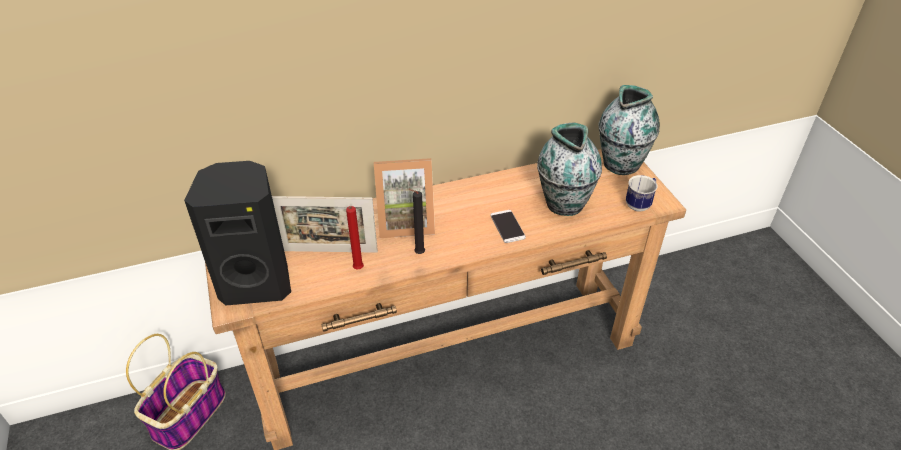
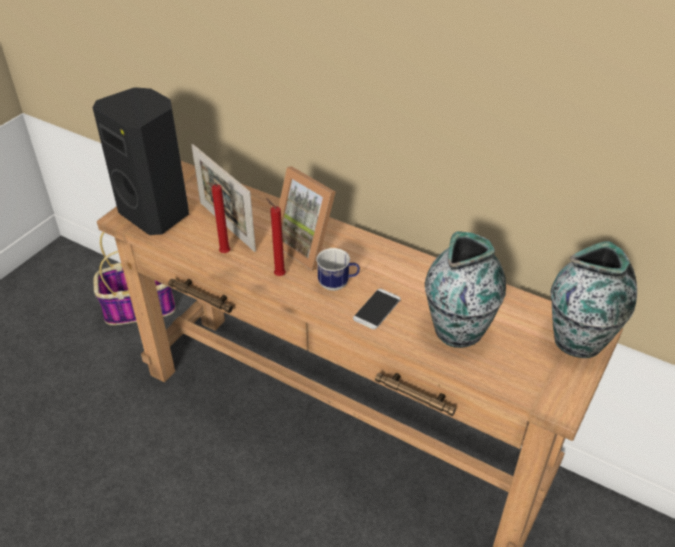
camera: 50 degrees right, 0 degrees up
(418, 254) = (278, 275): black candle -> red candle
(640, 204) = (532, 388): mug -> mug (338, 284)

